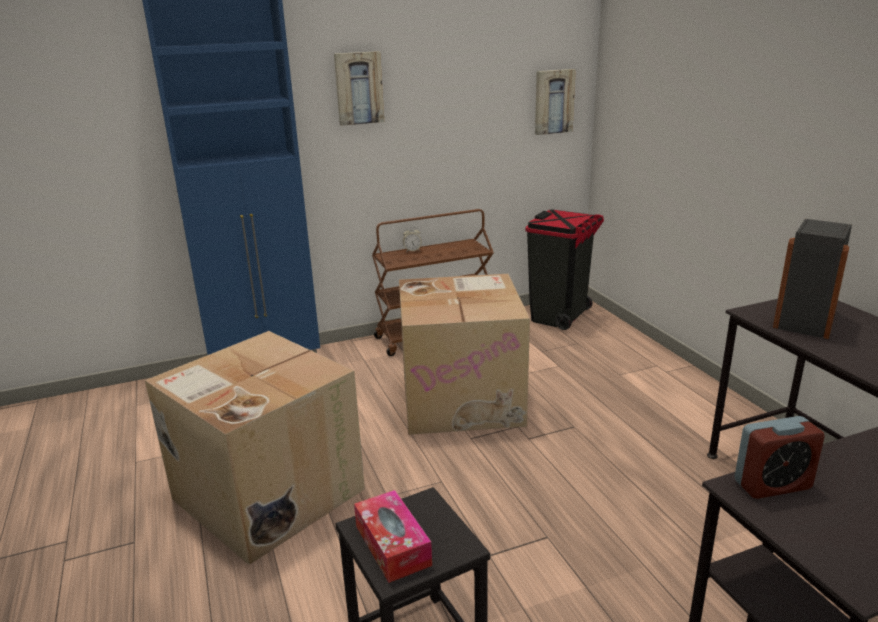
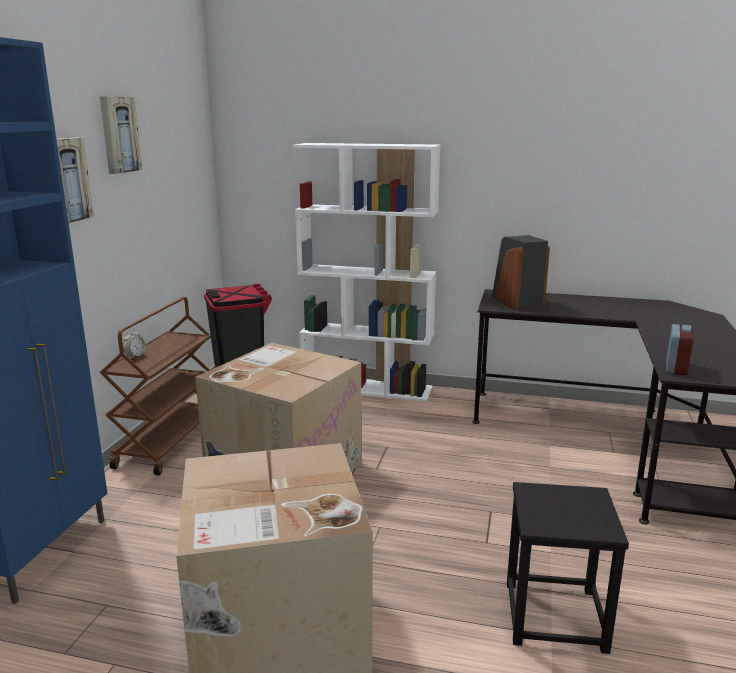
camera: 55 degrees left, 5 degrees down
(392, 545) = (571, 519): tissue box -> none
(553, 101) = (195, 186): picture -> picture (118, 134)
(665, 366) = (367, 388): none -> white bookcase

